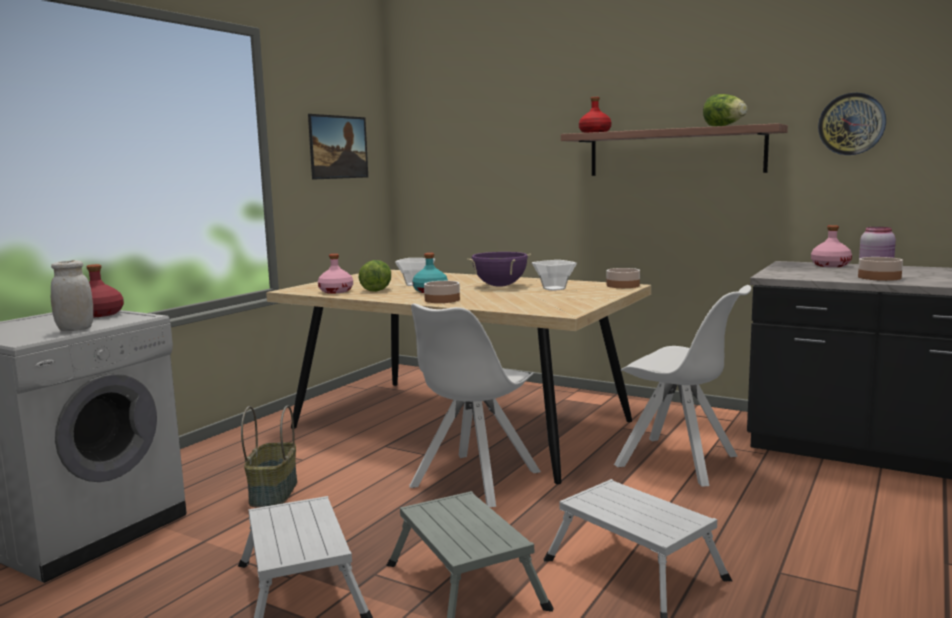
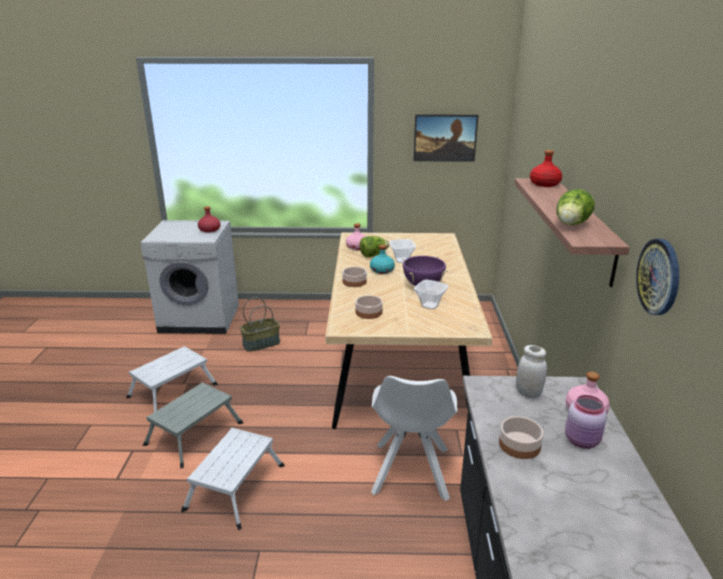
camera: 60 degrees right, 15 degrees up
(75, 329) = (176, 238): white jar -> white jar (528, 393)
(473, 480) = (316, 396): white chair -> none
(622, 285) = (472, 327): bowl -> bowl (369, 312)

